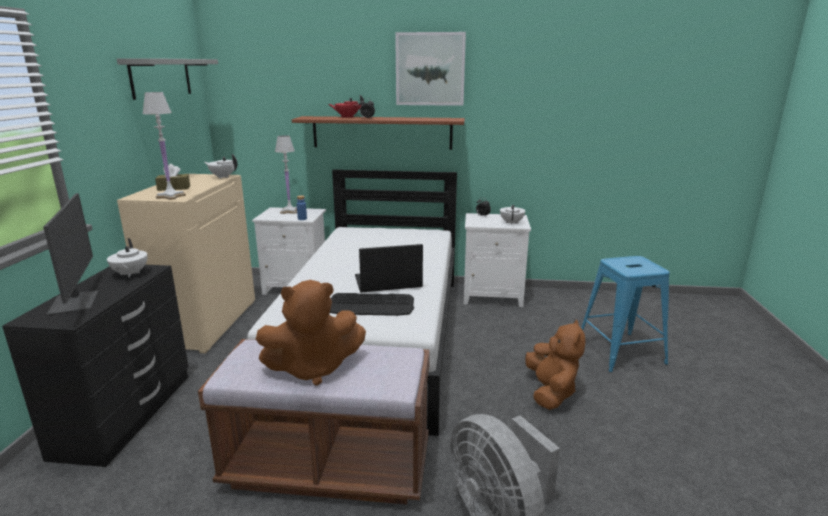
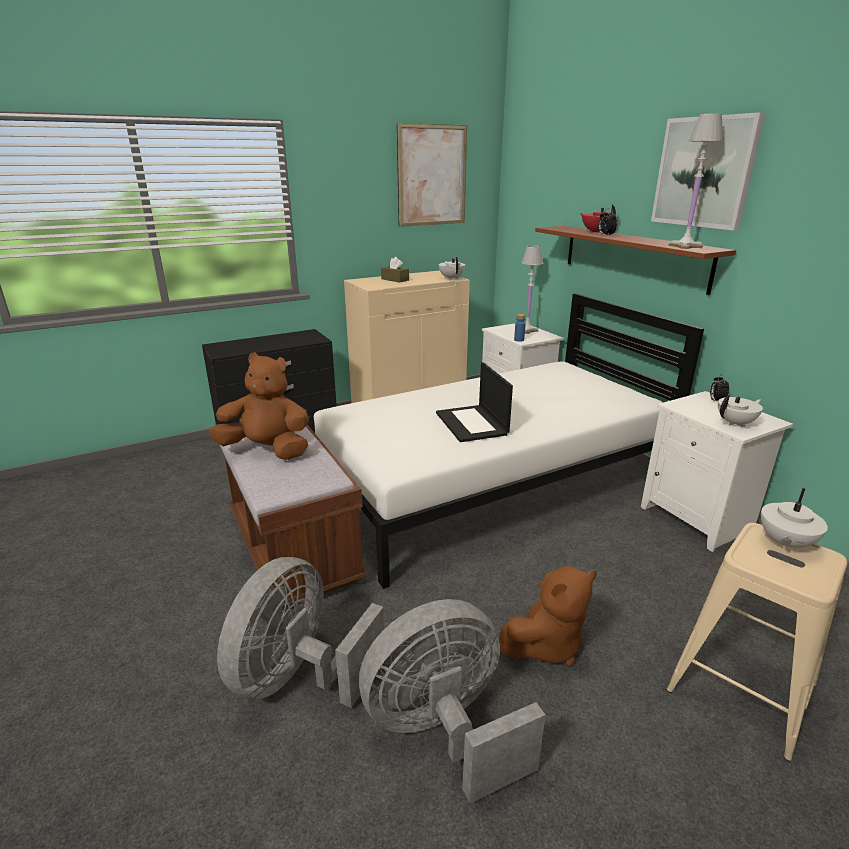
camera: 55 degrees right, 5 degrees up
(76, 302) = (246, 345): monitor -> none
(130, 274) = (302, 338): white teapot -> white teapot (784, 543)
(161, 77) = (432, 176): grey shelf -> picture
(171, 196) = (373, 285): white table lamp -> white table lamp (685, 246)
(313, 368) = (267, 450): brown plush toy -> brown plush toy turned 150 degrees clockwise
(371, 306) = (413, 435): keyboard -> none
(387, 282) = (472, 424): laptop -> laptop turned 150 degrees counterclockwise
(594, 463) = (444, 731): none -> grey fan
(620, 351) = (742, 687): blue stool -> beige stool

